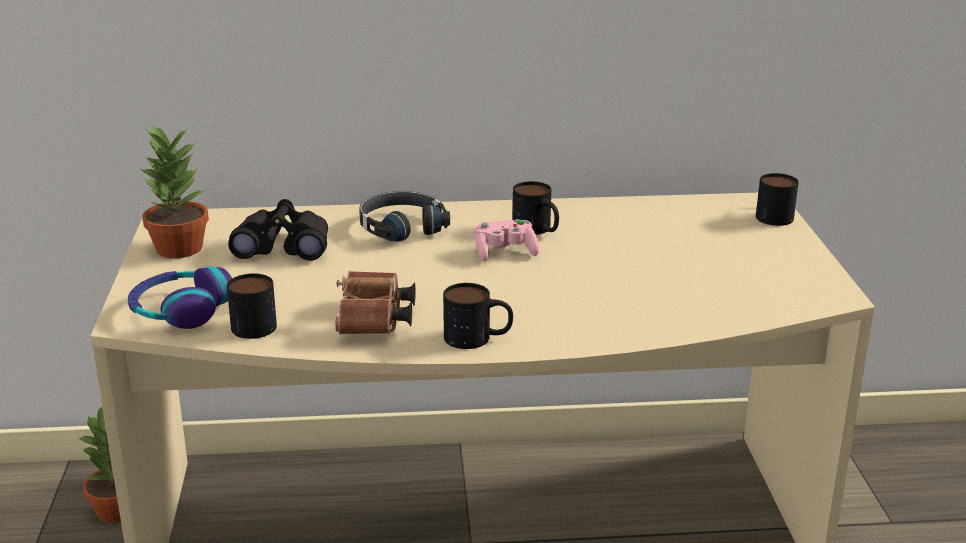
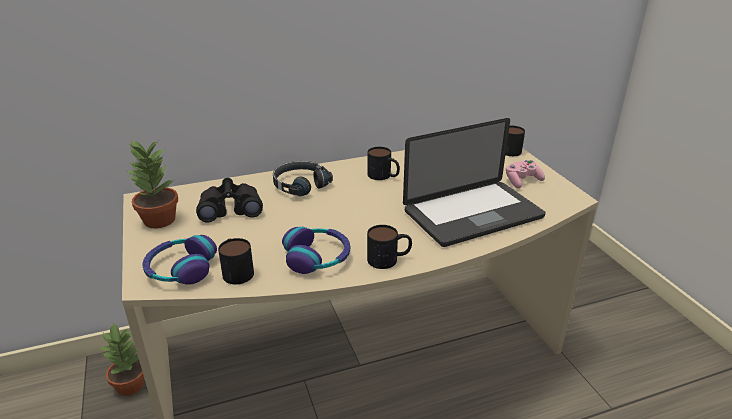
camera: 15 degrees left, 5 degrees up
(374, 322) = (317, 257): brown binoculars -> headphones
(504, 253) = (372, 194): pink game controller -> pink game controller (522, 181)
(646, 298) = (473, 214): none -> laptop

